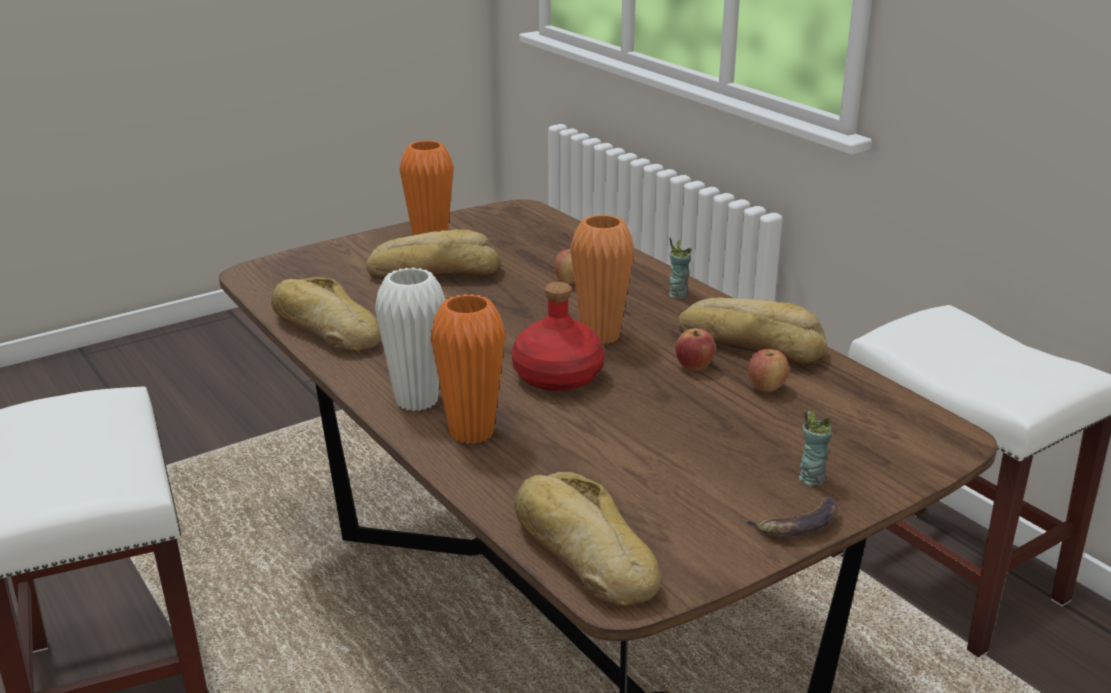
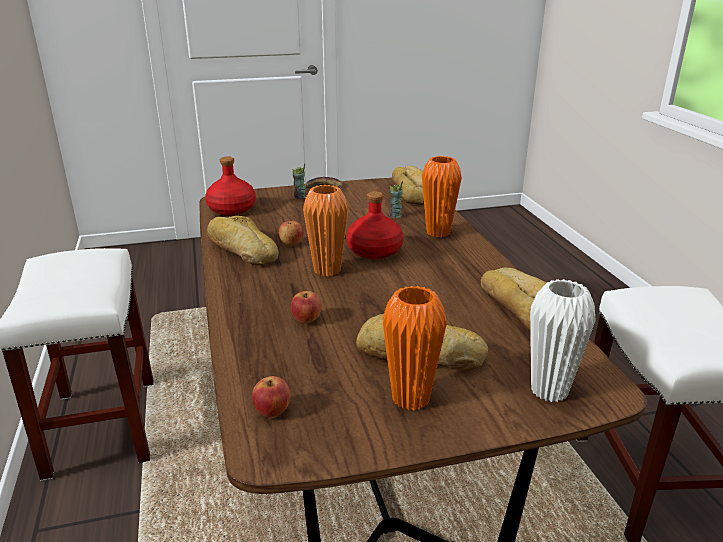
camera: 160 degrees left, 0 degrees up
(416, 400) = (463, 251): white vase -> white vase (549, 391)
(678, 294) = (239, 292): cup -> cup (395, 216)
(765, 387) = (268, 228): apple -> apple (273, 411)
(889, 417) = (231, 209): none -> red bottle

